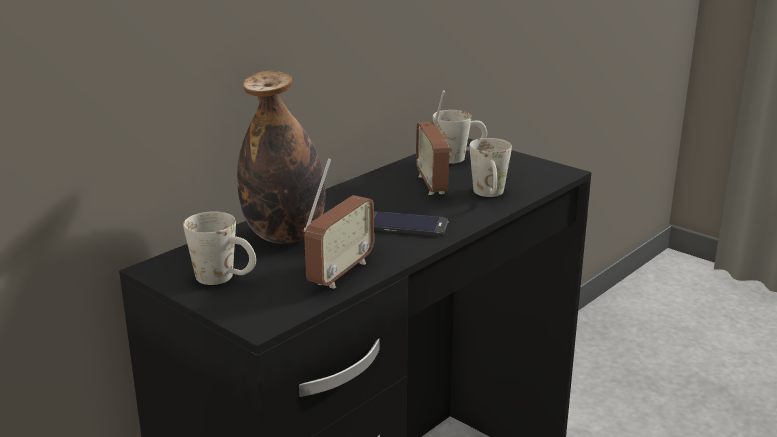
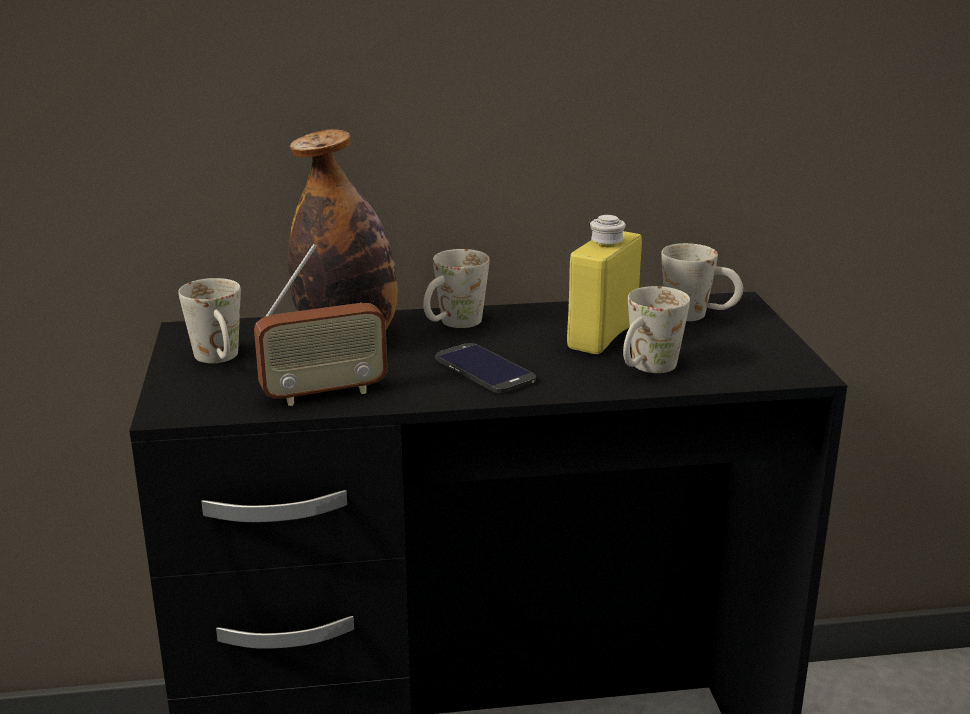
camera: 40 degrees right, 0 degrees up
(334, 205) = (453, 325): none -> white mug
(432, 184) = (602, 336): radio -> yellow bottle

